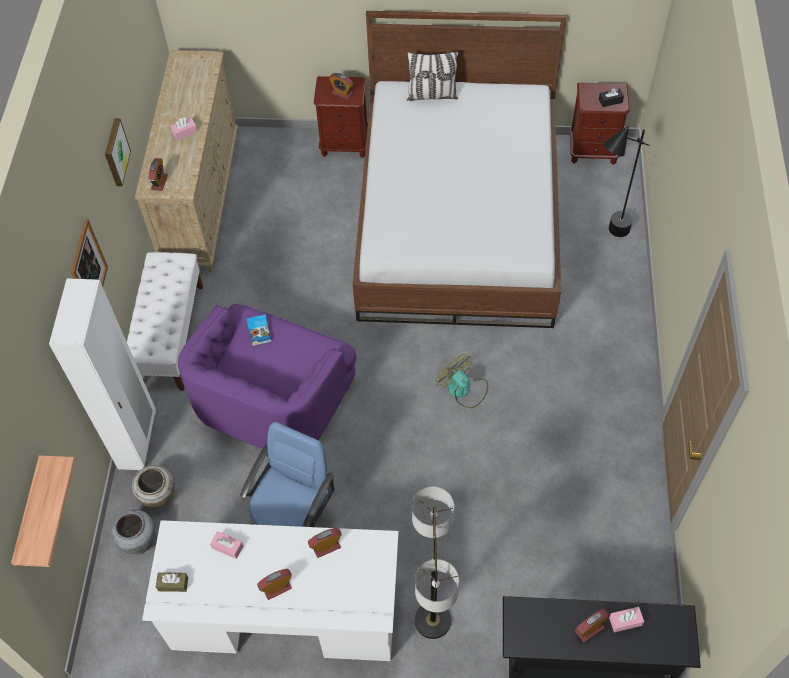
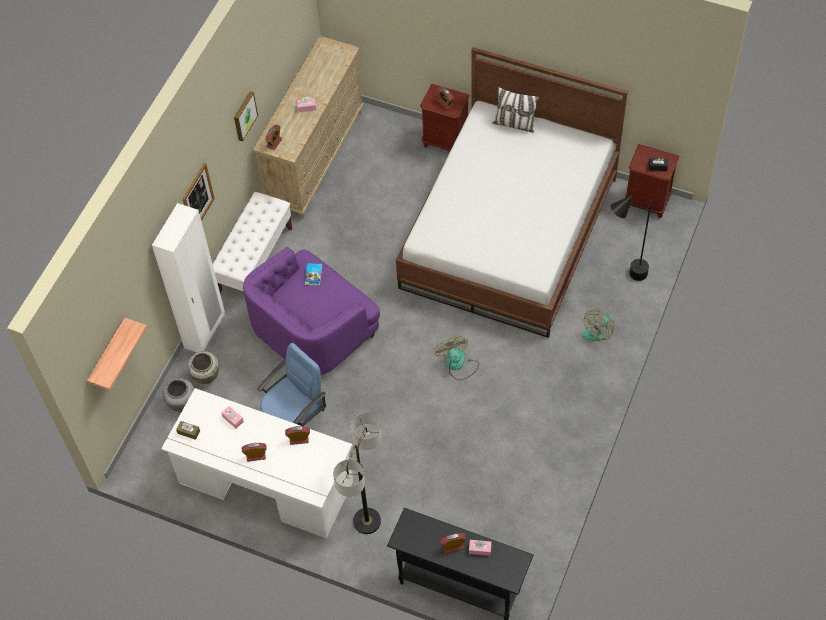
camera: 20 degrees right, 0 degrees up
(605, 303) = (598, 330): none -> fan

